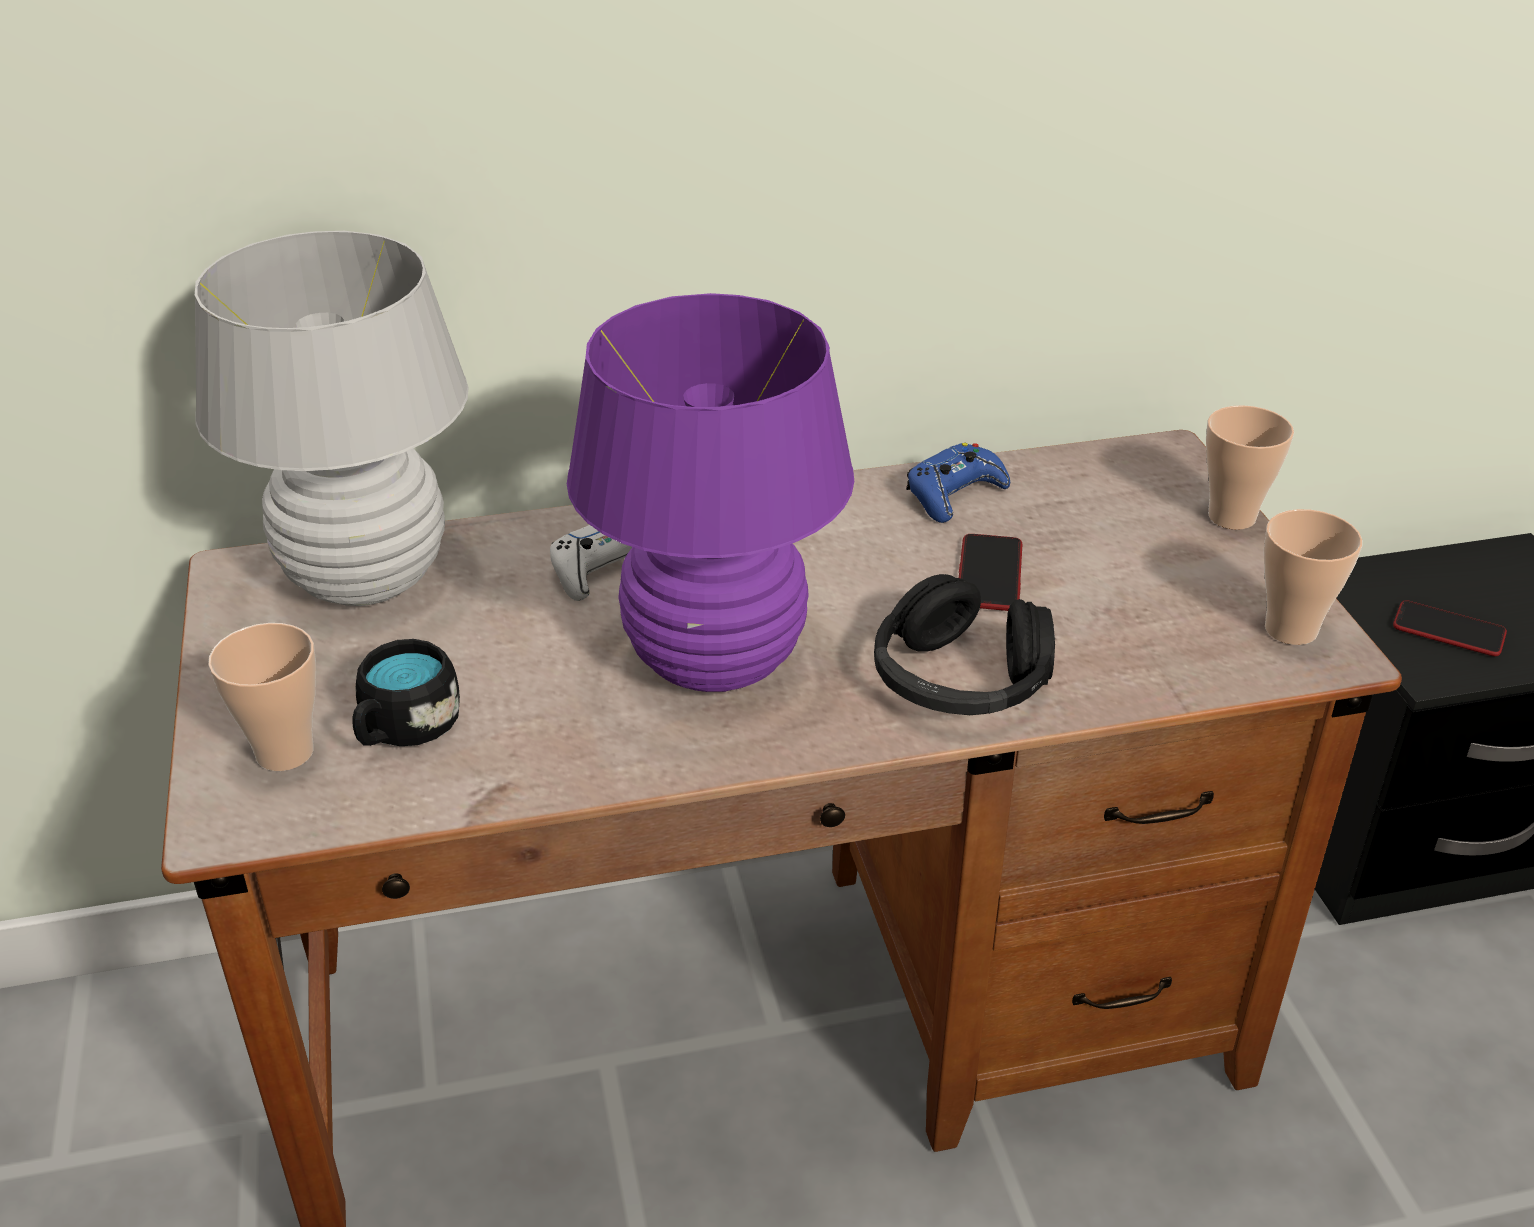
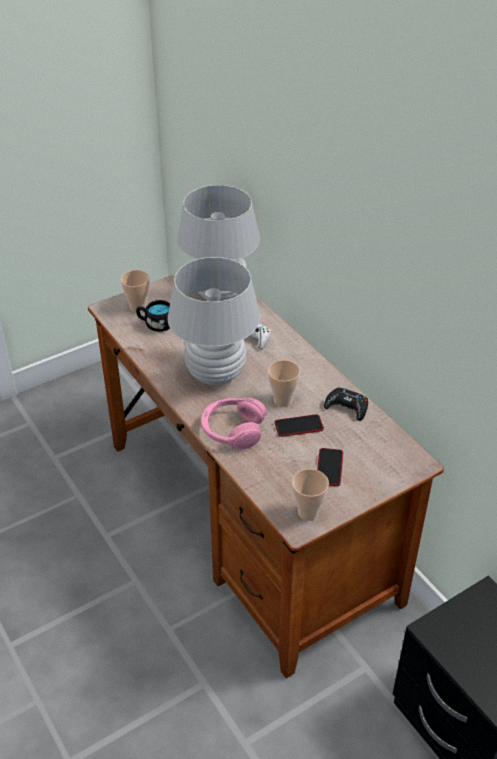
camera: 70 degrees right, 5 degrees up
(715, 661) = (216, 374): purple table lamp -> white table lamp
(954, 494) = (346, 407): blue game controller -> black game controller
(959, 681) = (232, 430): black headphones -> pink headphones
(1232, 517) = (379, 488): cup -> cup (282, 400)
(1448, 630) = (469, 636): phone -> phone (329, 467)

